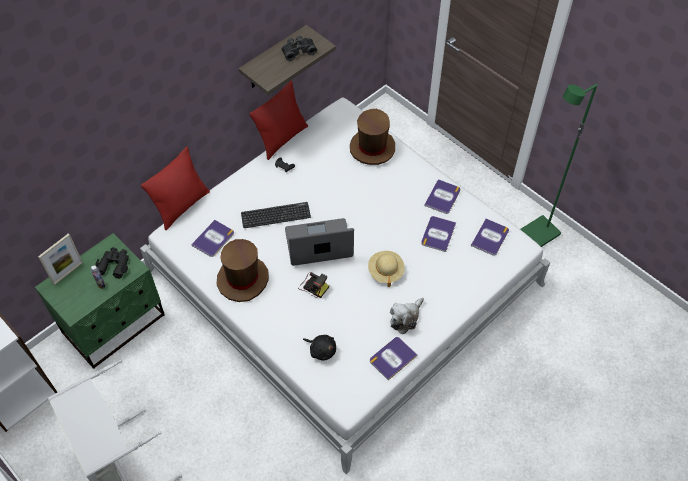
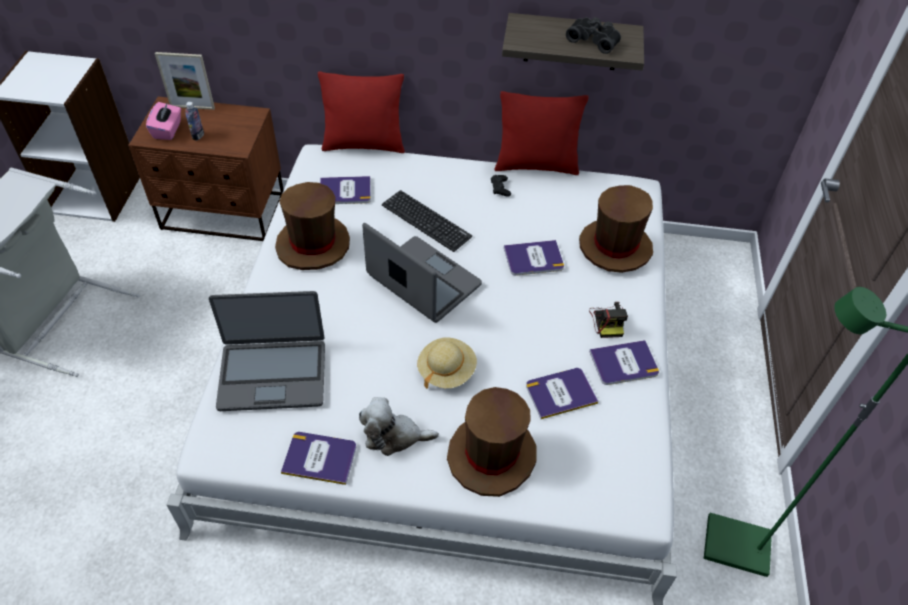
camera: 50 degrees right, 5 degrees down
(78, 298) = (168, 130): none -> pink tissue box
(114, 264) = (230, 131): black binoculars -> none
(115, 324) = (224, 213): green nightstand -> brown nightstand
(313, 286) = (358, 311): camera -> camera (608, 321)
(321, 350) = (273, 374): black plush toy -> laptop
(449, 285) = (492, 455): none -> brown hat
(490, 237) = (616, 458): book -> book (533, 258)

